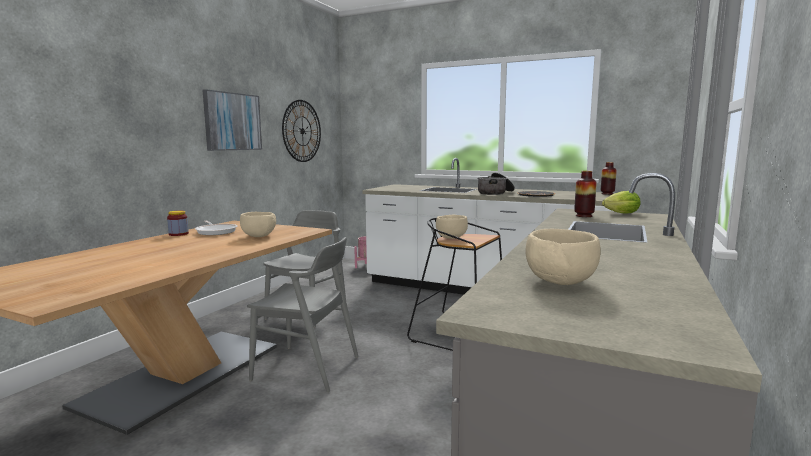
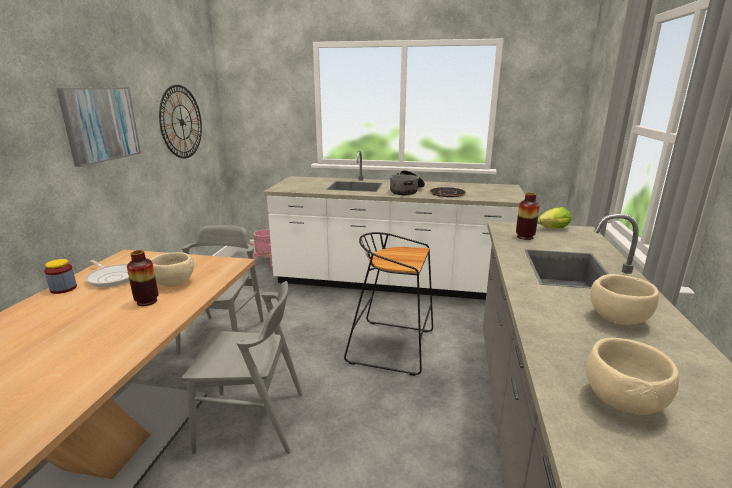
camera: 15 degrees left, 10 degrees up
(451, 238) = (385, 257): beige bowl -> beige bowl (618, 319)
(607, 194) = (509, 187): vase -> vase (147, 301)

